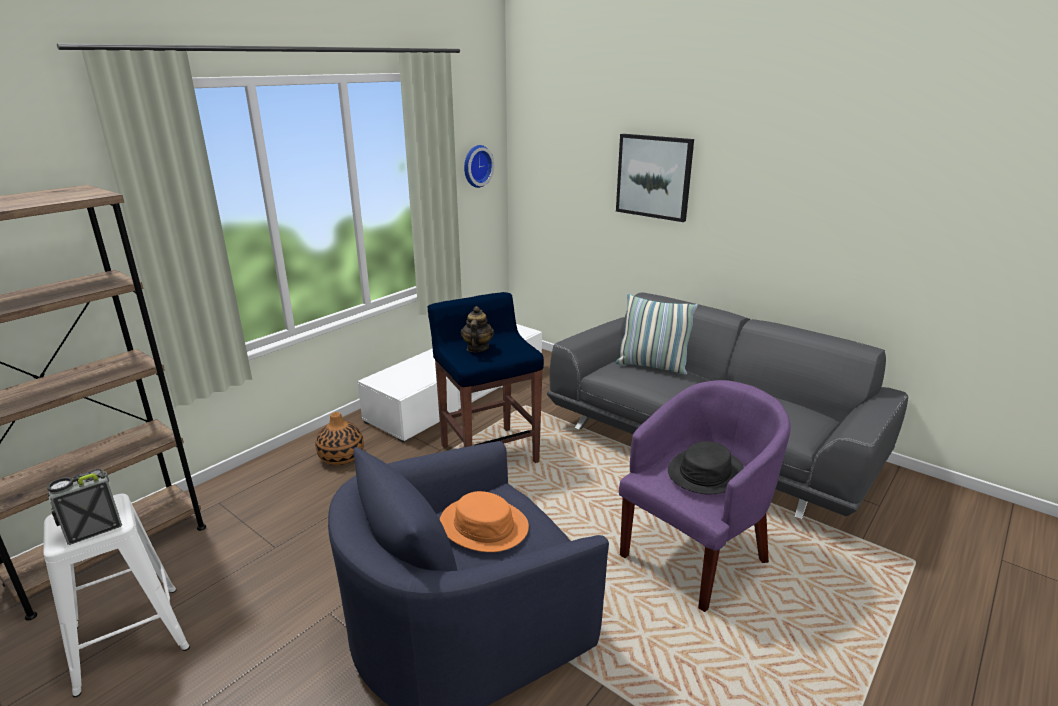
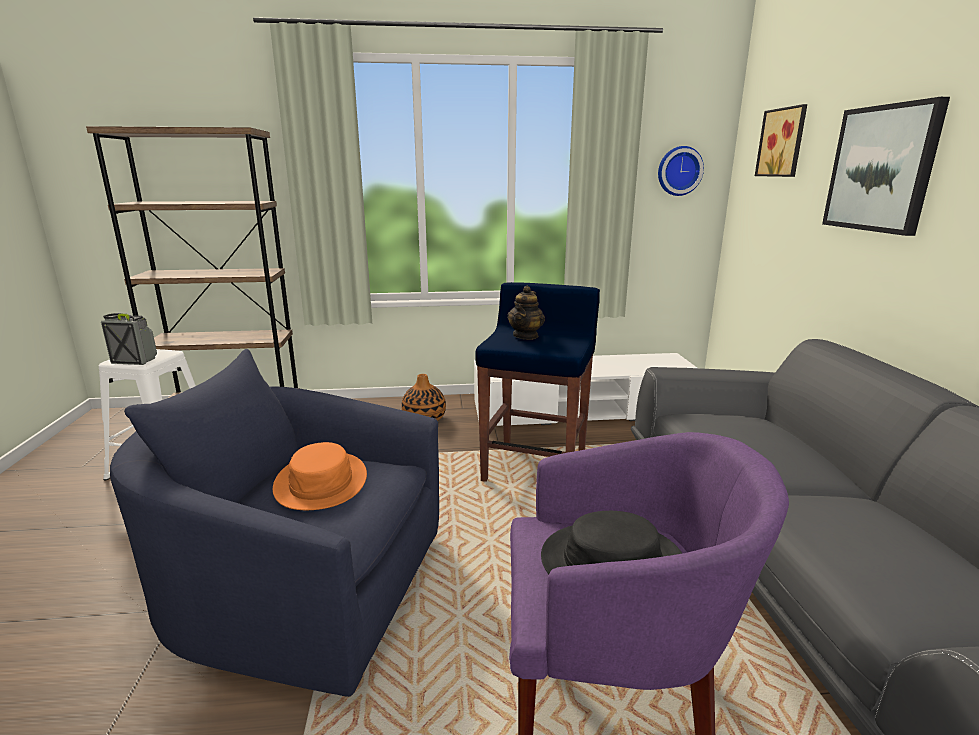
camera: 45 degrees right, 5 degrees down
(477, 348) = (526, 336): teapot -> teapot turned 150 degrees clockwise
(562, 146) = (783, 142): none -> picture
(652, 366) = (763, 431): pillow -> none

